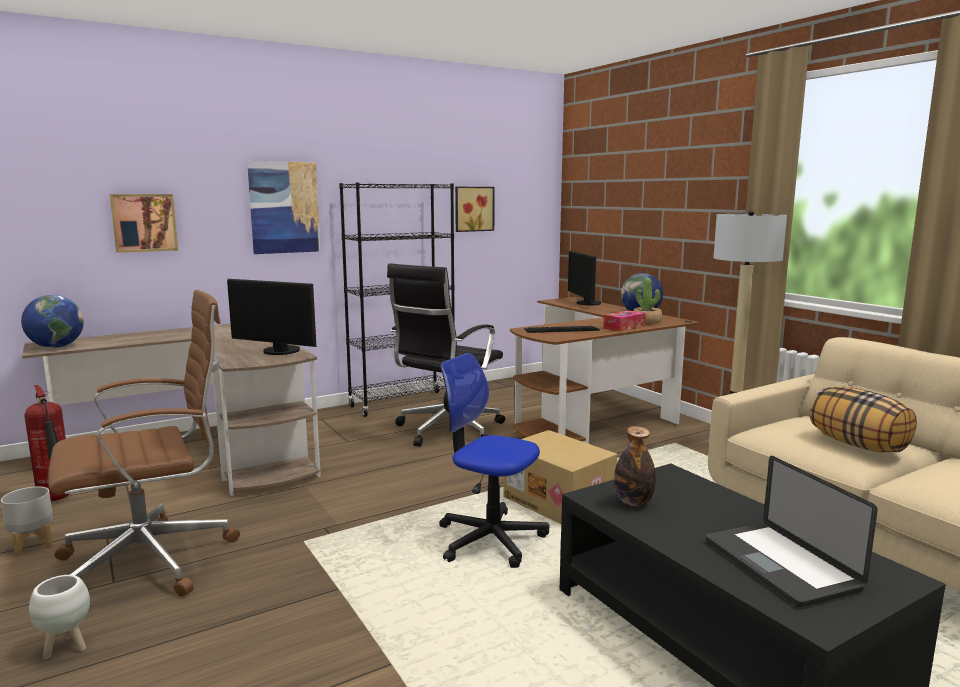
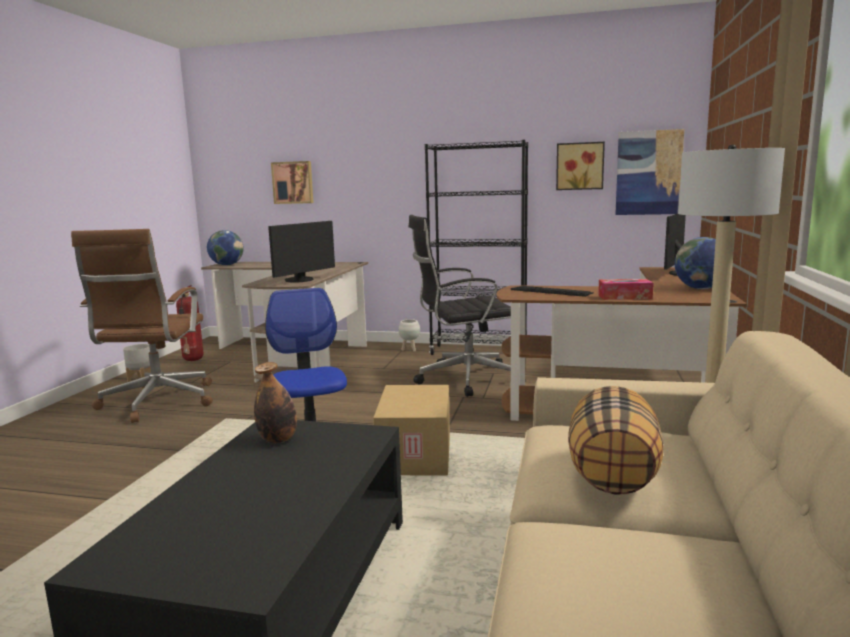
camera: 45 degrees right, 0 degrees up
(66, 649) = (54, 428): white planter -> white planter (410, 350)
(153, 560) = (157, 403): brown office chair -> brown office chair turned 75 degrees clockwise
(279, 351) = (301, 280): monitor -> monitor turned 120 degrees counterclockwise
(284, 207) = (391, 169): picture -> picture (648, 173)
(646, 321) = (675, 295): potted plant -> none
(780, 564) = (213, 522): laptop -> none

